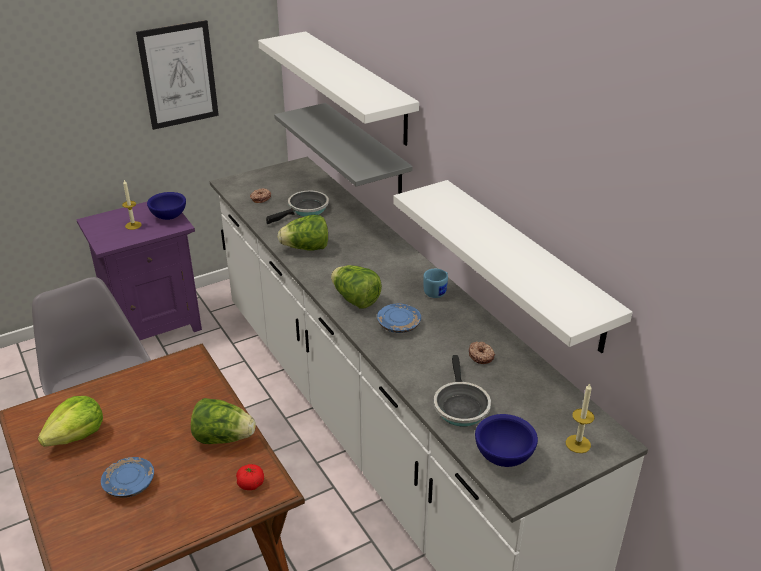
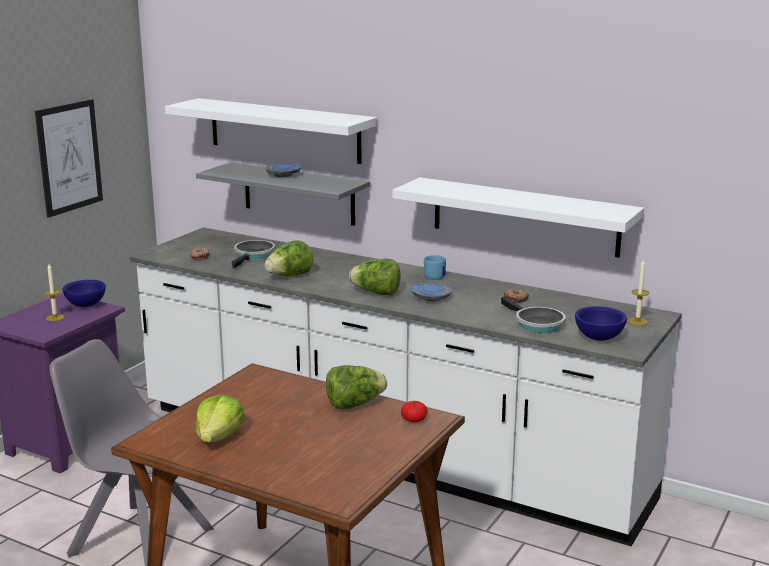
camera: 30 degrees left, 15 degrees down
(129, 484) = (311, 448): blue plate -> blue plate (283, 175)

